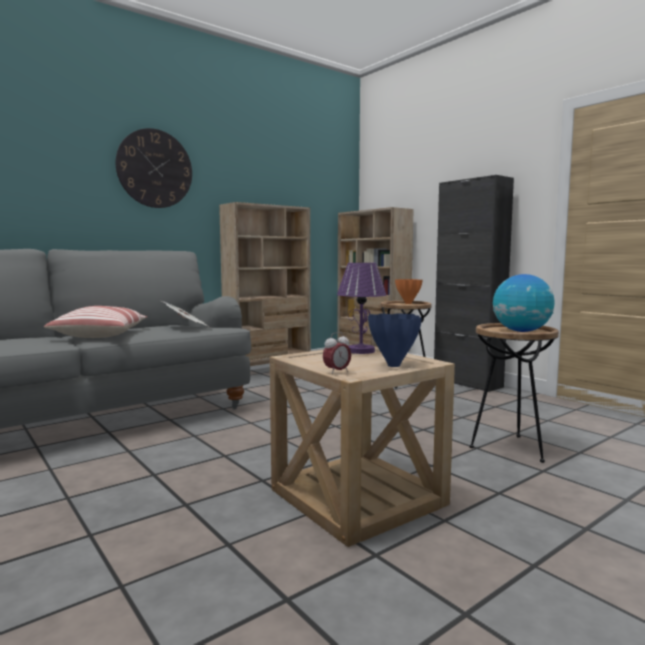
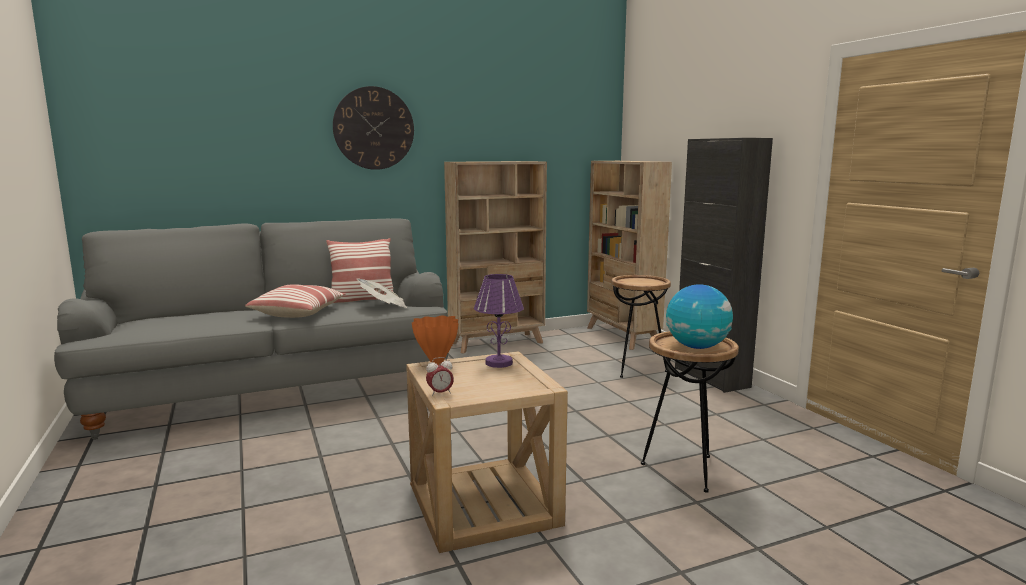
camera: 15 degrees right, 5 degrees up
(158, 325) = (362, 299): none -> pillow
(393, 365) = (504, 388): blue vase -> none
(408, 303) = (646, 280): orange vase -> orange vase (436, 364)

